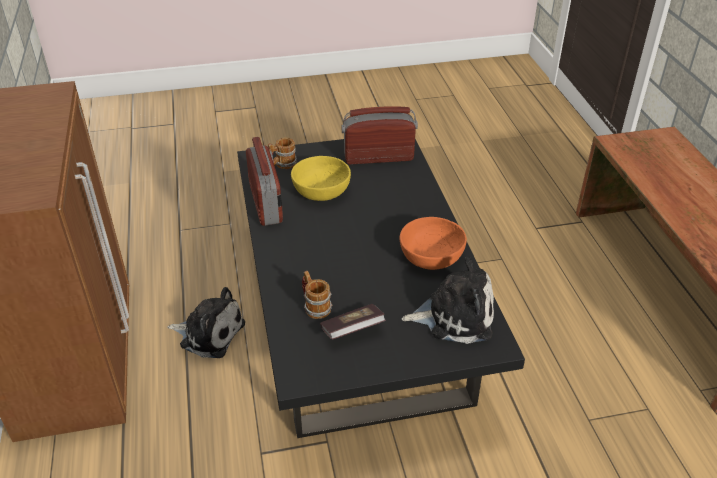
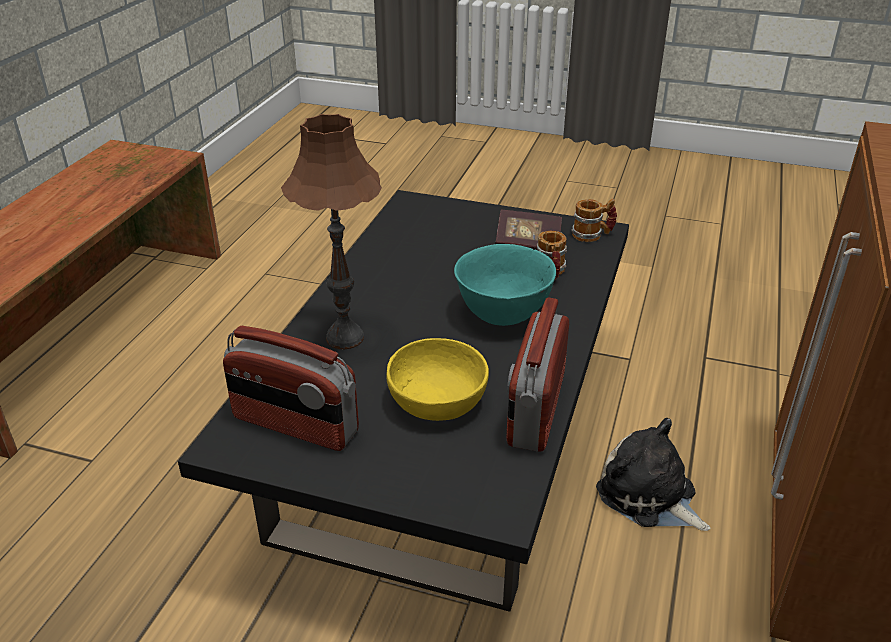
camera: 150 degrees left, 5 degrees down
(282, 165) = (464, 475): mug -> mug (592, 235)
(324, 256) = (504, 314): none -> turquoise bowl
(405, 204) = (344, 338): none -> brown table lamp
(431, 256) = (384, 275): orange bowl -> none
(454, 316) = (421, 226): plush toy -> none

